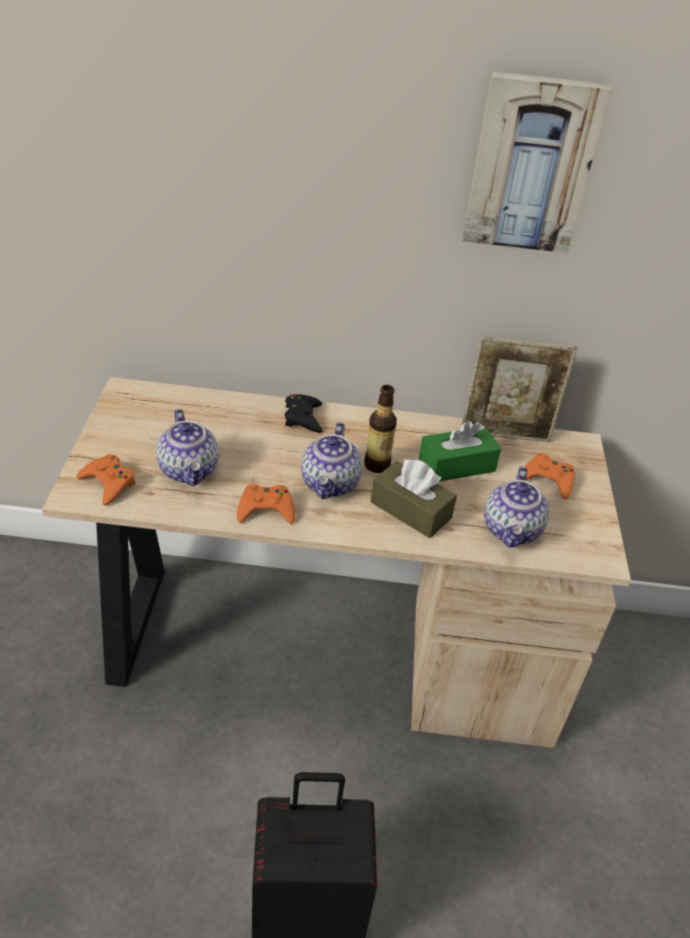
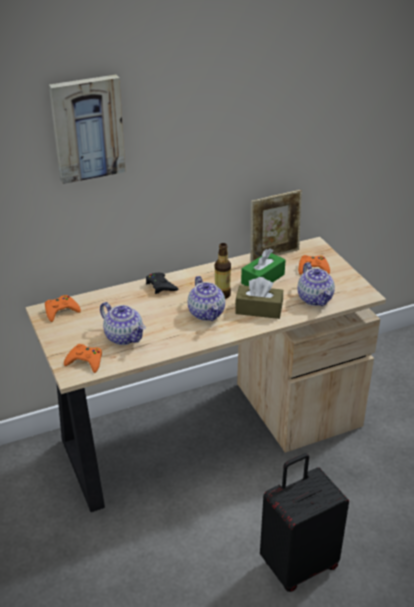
camera: 25 degrees left, 5 degrees down
(266, 509) = (185, 339): orange game controller -> orange game controller (61, 311)
(531, 164) = (255, 97): picture -> picture (87, 128)

